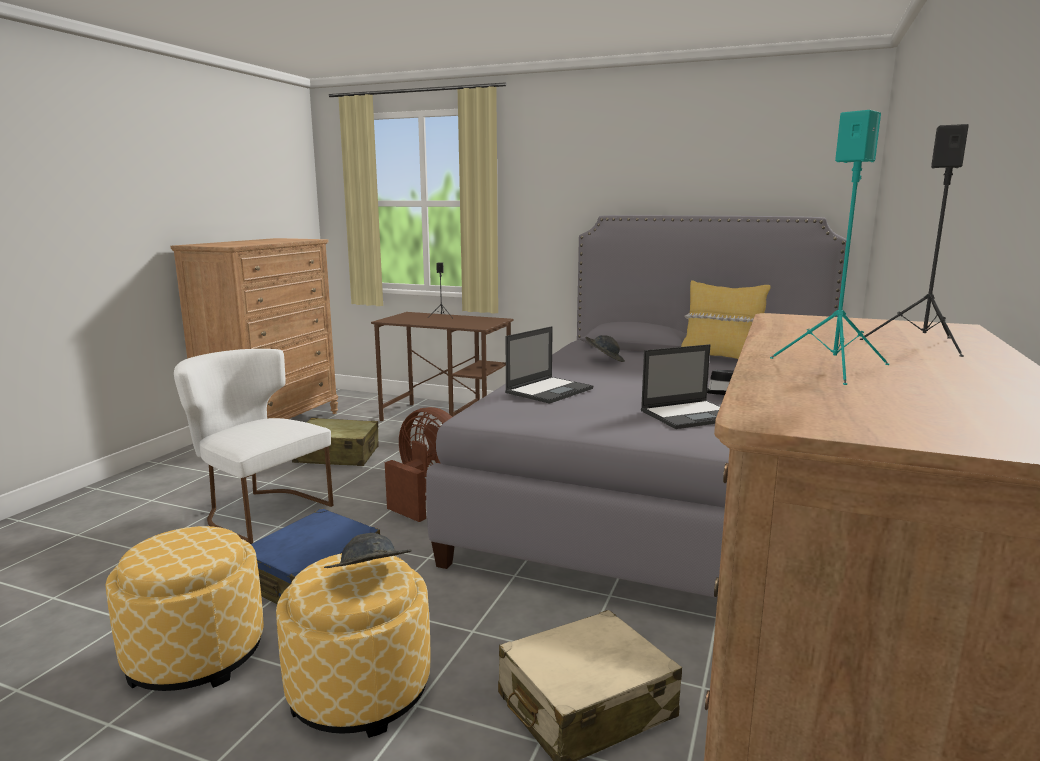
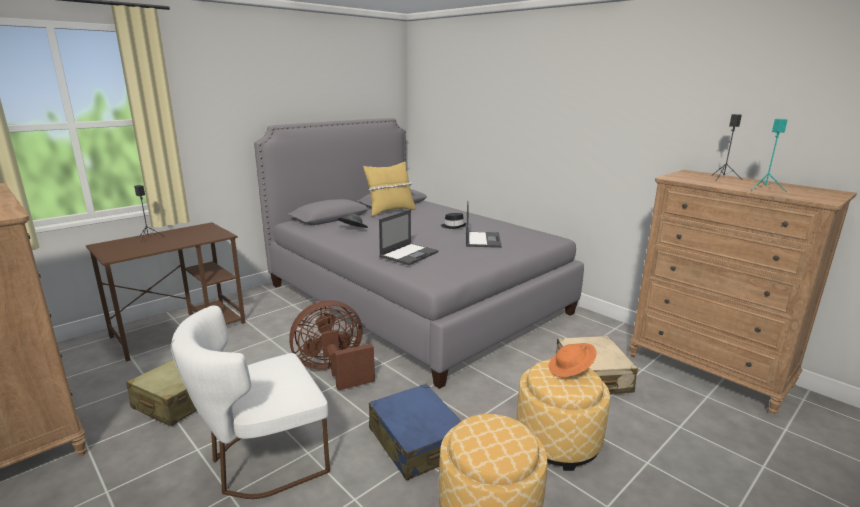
camera: 65 degrees left, 5 degrees up
(369, 578) = (570, 370): grey hat -> orange hat
(550, 390) = (409, 254): laptop -> laptop turned 60 degrees clockwise

